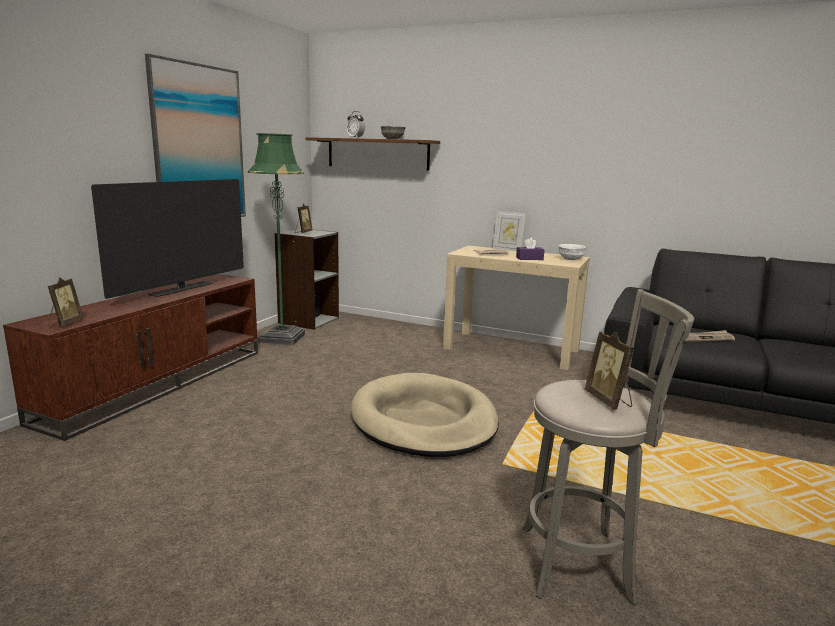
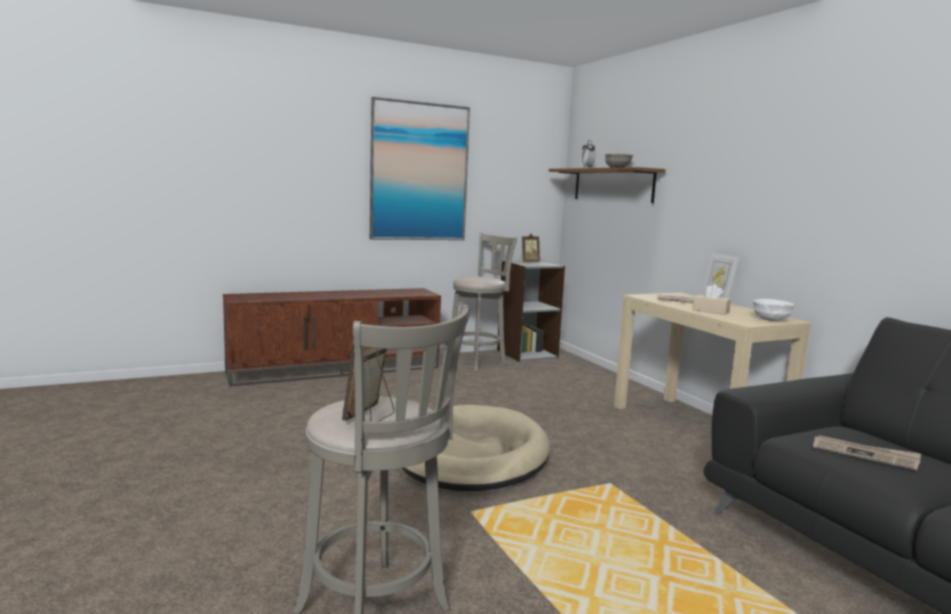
camera: 40 degrees right, 5 degrees down
(65, 323) = (250, 299): picture frame -> none
(182, 289) = (370, 293): television -> none
(282, 338) = (478, 362): green floor lamp -> grey stool
(529, 258) = (710, 311): purple tissue box -> beige tissue box

